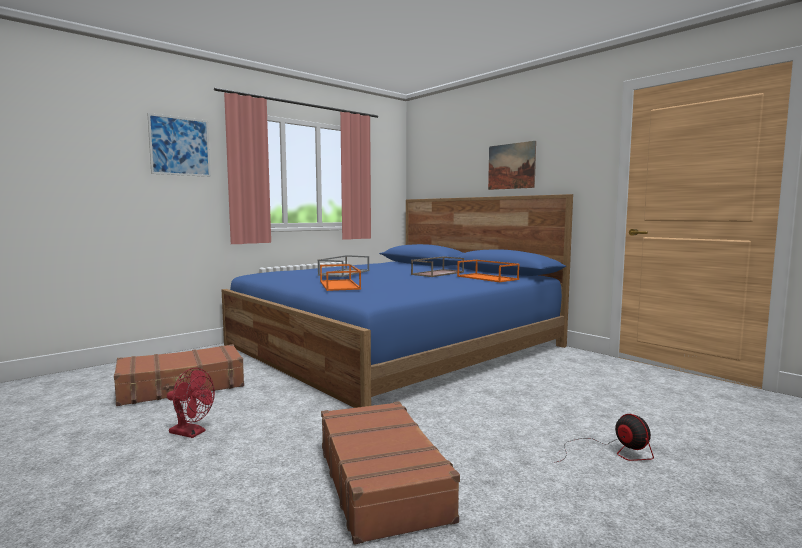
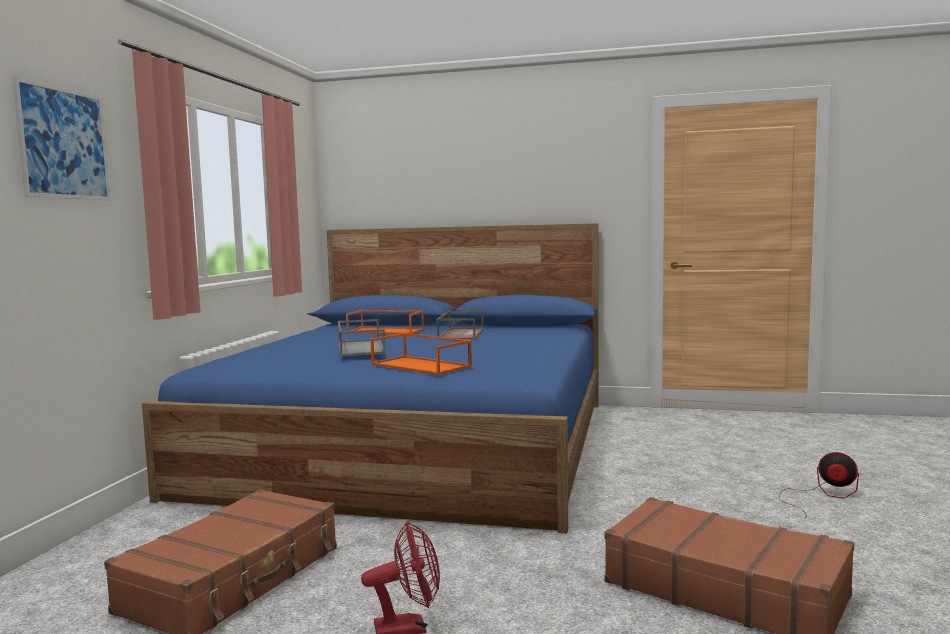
camera: 35 degrees left, 0 degrees up
(488, 278) = (539, 333): orange tray -> orange tray (386, 331)
(511, 166) = (507, 186): picture -> none

